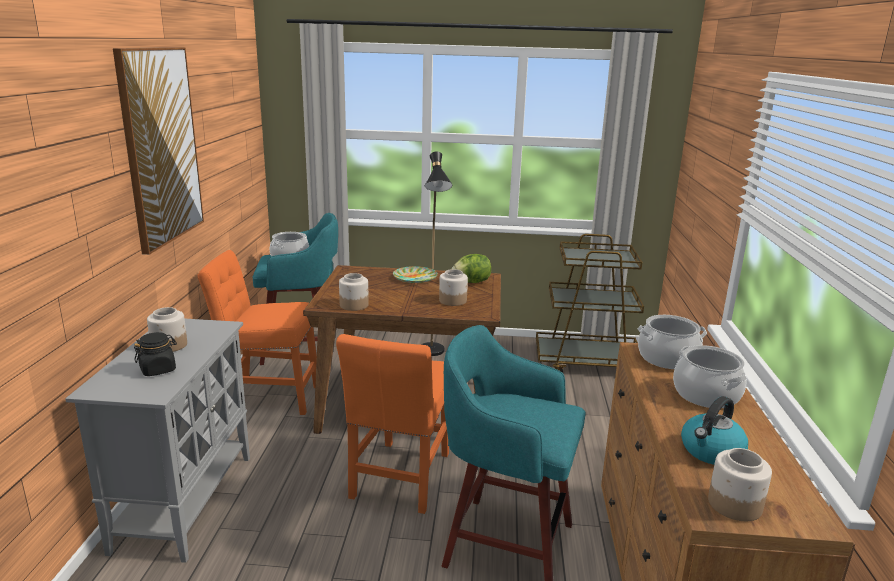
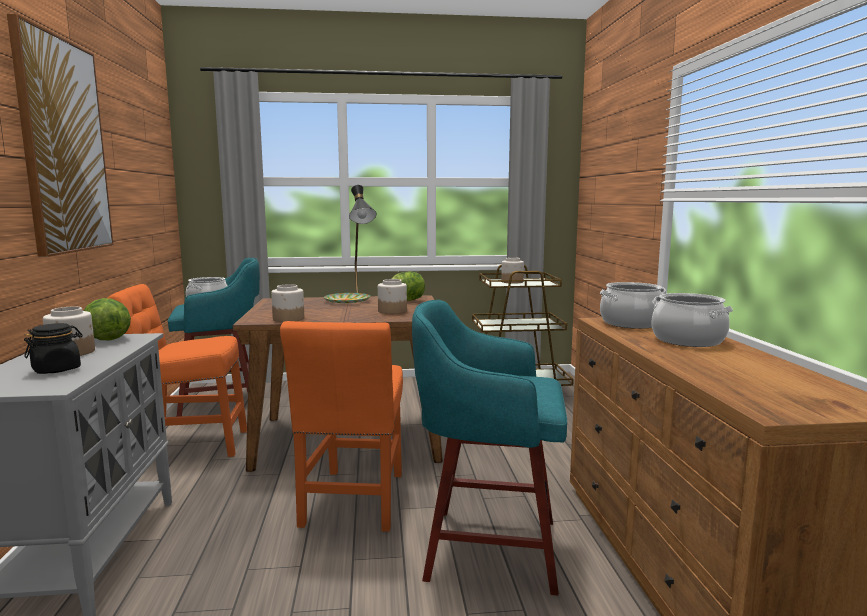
camera: 10 degrees left, 10 degrees down
(197, 327) = (107, 339): none -> lettuce
(711, 451) = (729, 372): kettle -> none
(734, 504) = (789, 404): jar -> jar (512, 282)

